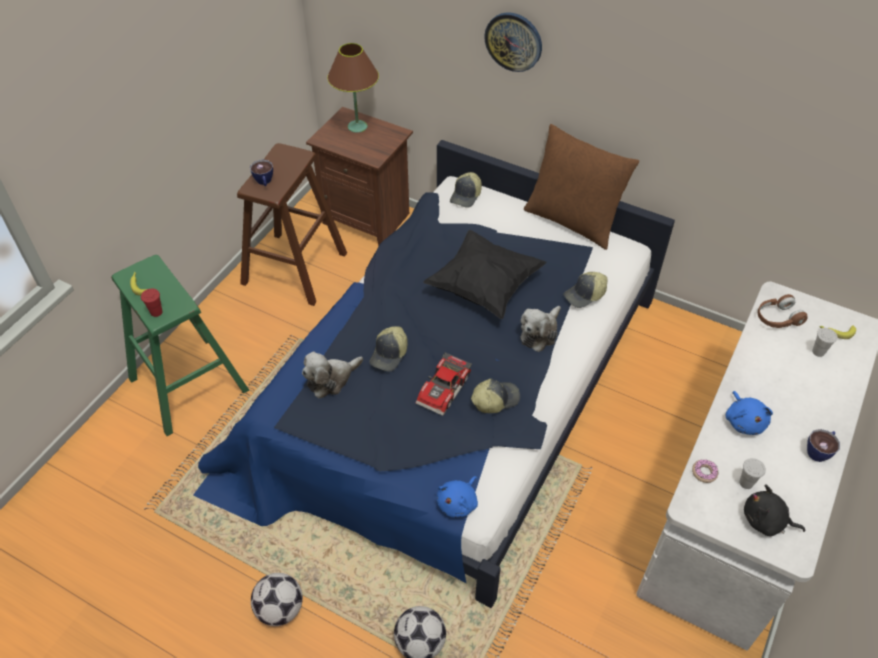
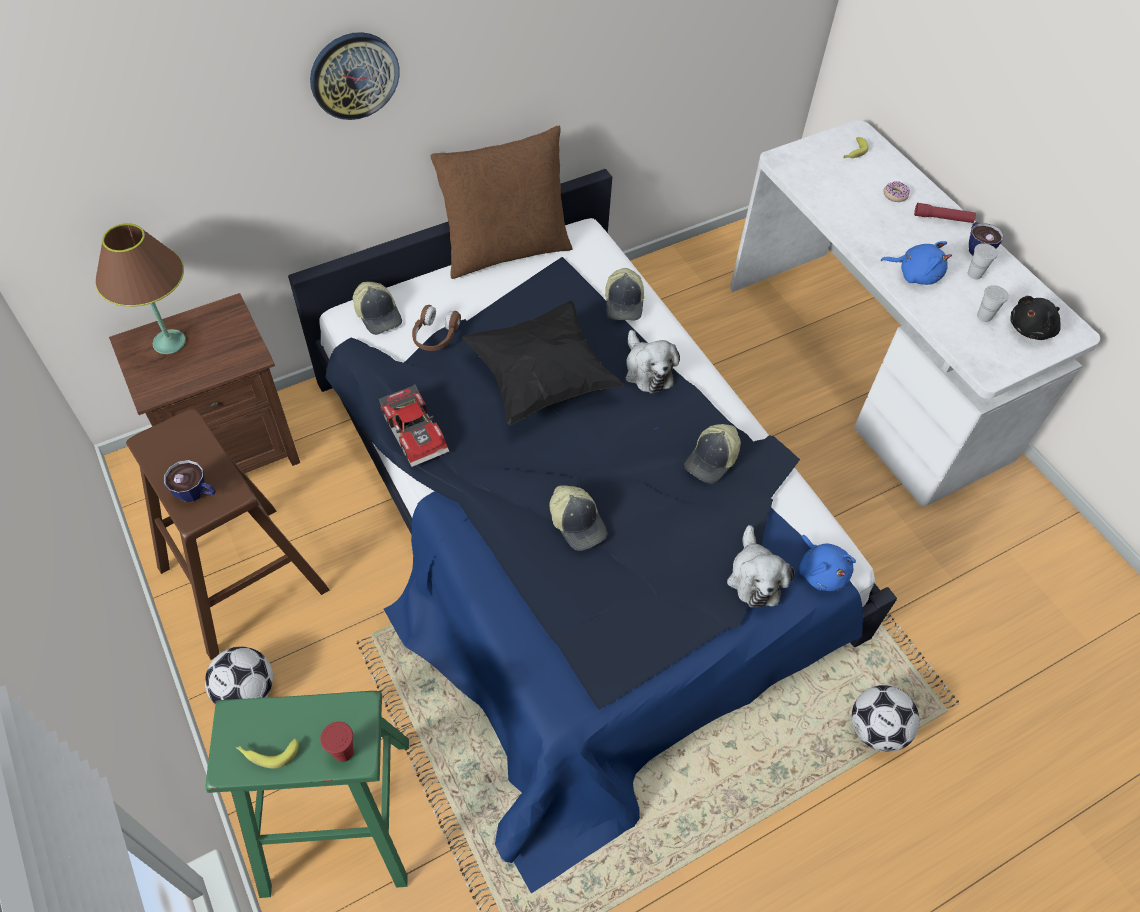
camera: 60 degrees left, 5 degrees up
(280, 609) = (758, 860): football -> football (246, 691)
(331, 379) = (567, 606): plush toy -> plush toy (755, 577)
(445, 389) = (668, 497): toy car -> toy car (417, 431)
(495, 399) = (712, 460): cap -> cap turned 150 degrees counterclockwise
(704, 473) = (957, 337): donut -> donut (895, 195)
(777, 318) = (810, 177): brown headphones -> brown headphones (435, 336)
(818, 352) = (868, 178): white cup -> white cup (974, 274)
(828, 416) = (943, 218): none -> red flashlight

